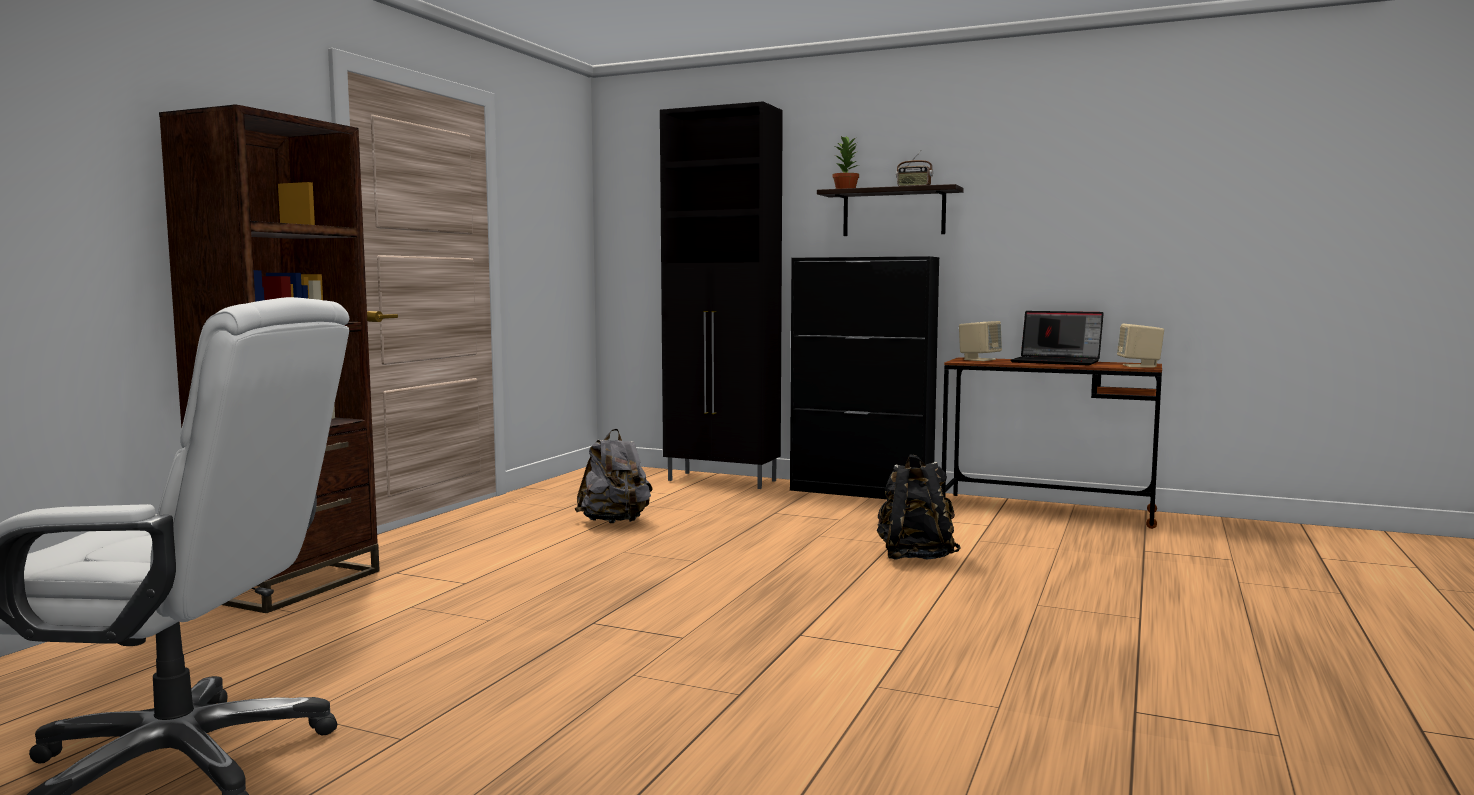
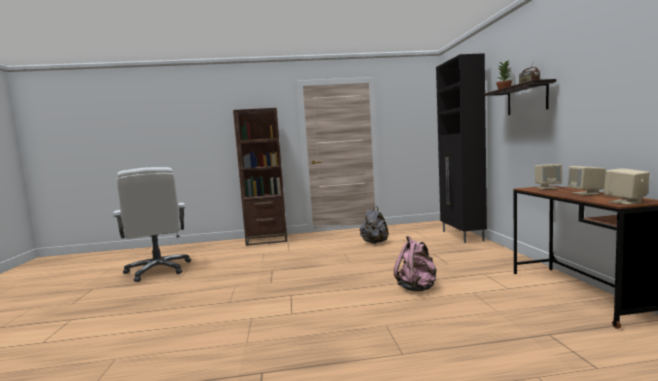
camera: 60 degrees right, 0 degrees up
(861, 492) = (504, 255): black cabinet -> none
(915, 557) = (417, 288): black backpack -> pink backpack
(1057, 362) = (586, 193): laptop -> beige speaker

